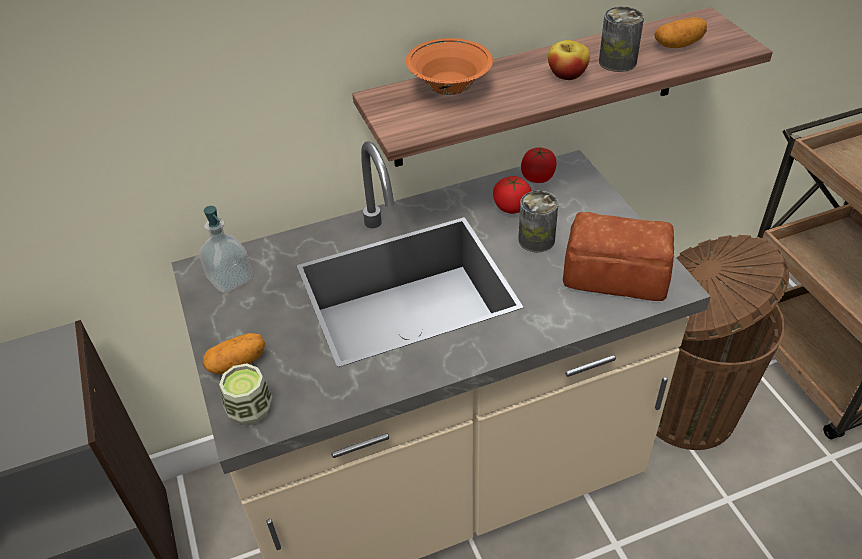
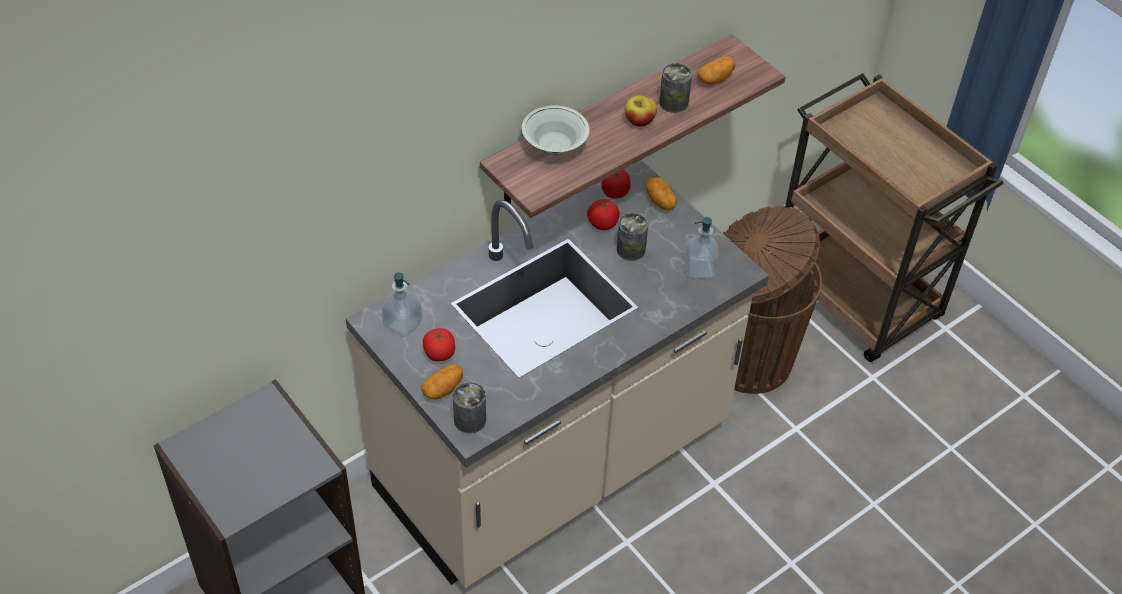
camera: 20 degrees left, 5 degrees up
(250, 410) = (470, 420): cup -> can
(255, 320) = (439, 353): none -> tomato
(449, 89) = (554, 147): orange bowl -> white bowl
(589, 193) = (660, 201): none -> potato
(618, 274) = (699, 269): bread -> soap dispenser

